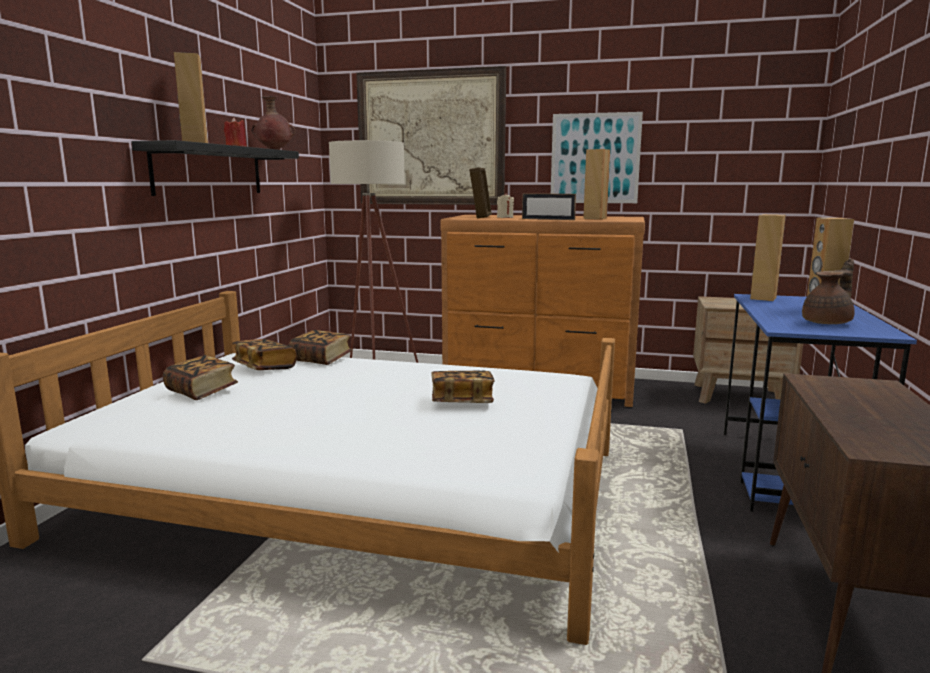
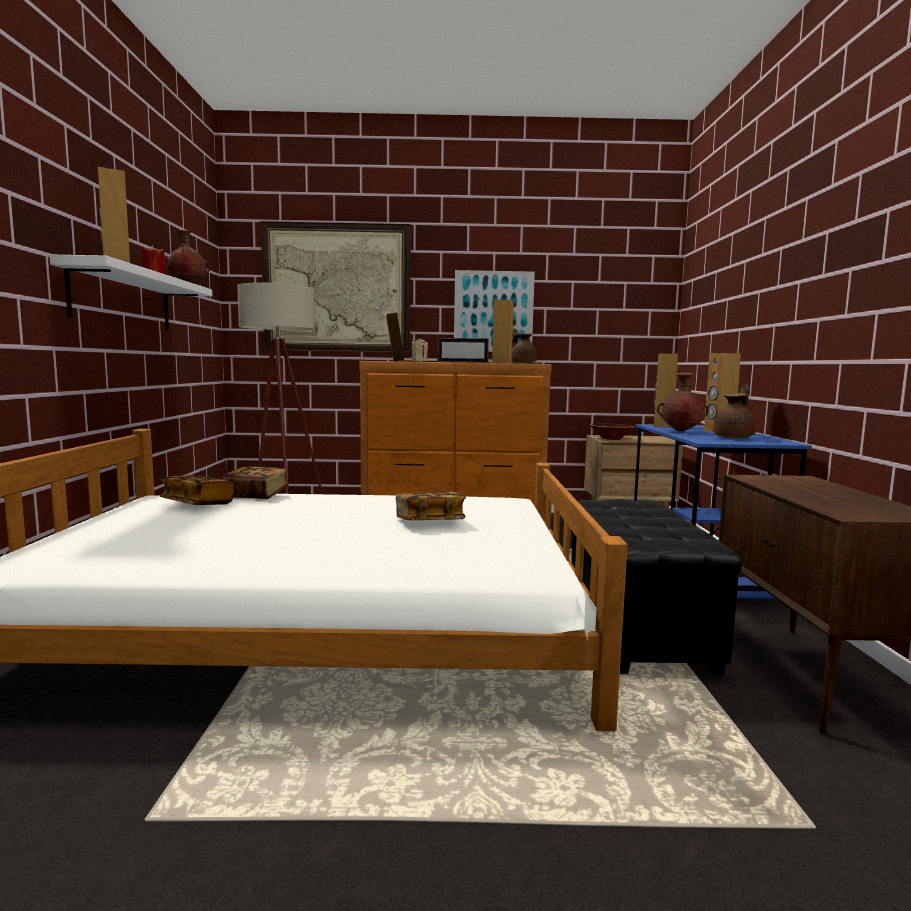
camera: 15 degrees left, 5 degrees down
(202, 391) = (139, 527): book -> none
(209, 170) = (123, 299): black shelf -> white shelf
(624, 217) = (523, 363): none -> brown teapot
(674, 530) = (635, 628): none -> black ottoman
(721, 303) = (611, 439): none -> brown bowl
(772, 309) = (680, 431): none -> brown vase

